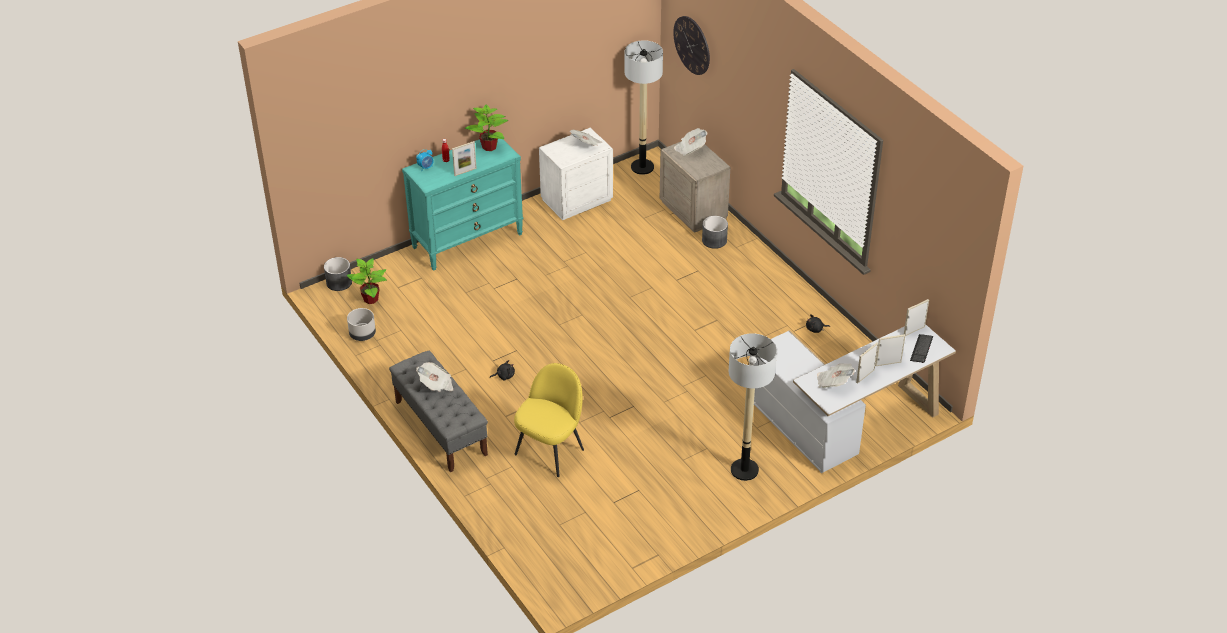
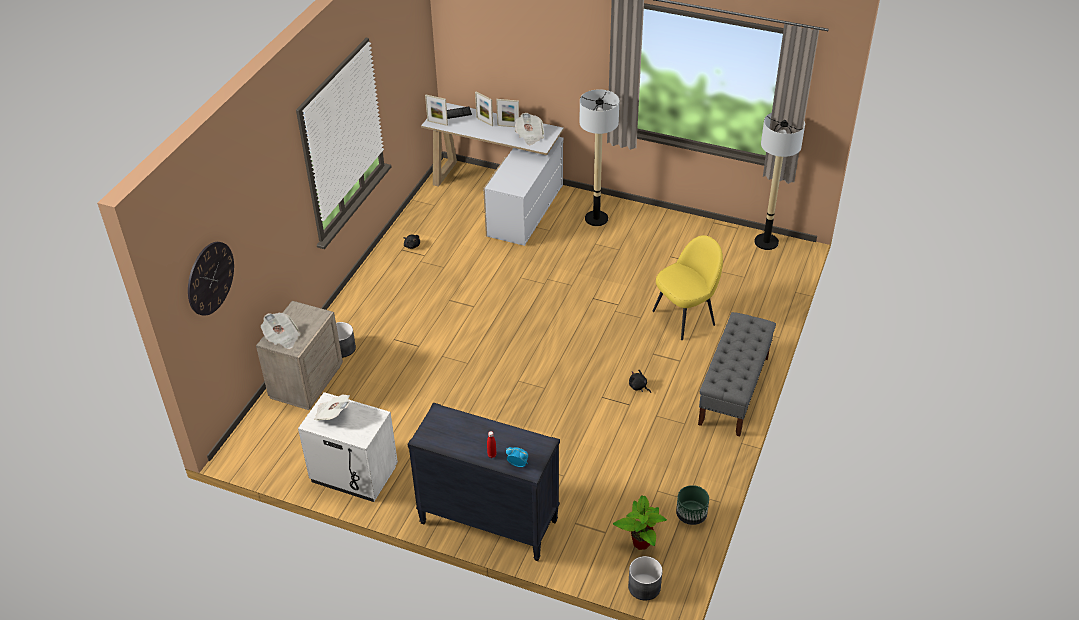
camera: 125 degrees left, 0 degrees up
(362, 335) = (691, 515): grey planter -> green planter
(436, 385) = (734, 357): newspaper -> none
(465, 172) = (497, 428): picture frame -> none
(468, 240) = (488, 522): turquoise dresser -> black dresser
(490, 147) = (438, 434): potted plant -> none
(550, 450) = (685, 317): yellow chair -> yellow chair turned 150 degrees clockwise
(642, 167) = (259, 453): floor lamp -> floor lamp (766, 242)

